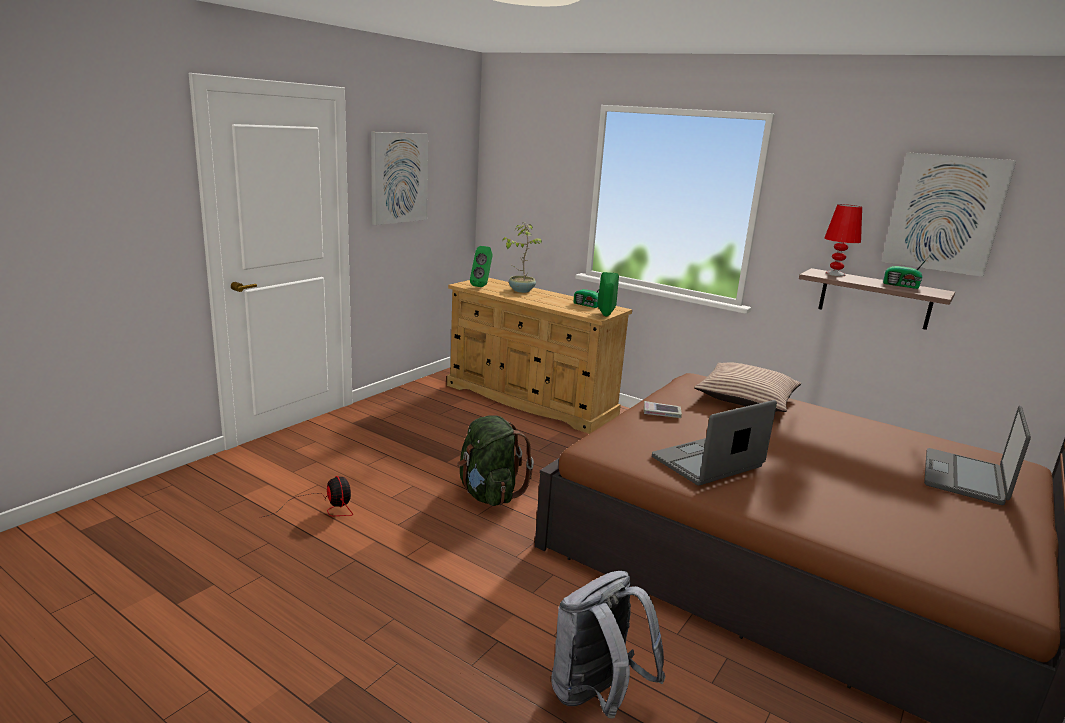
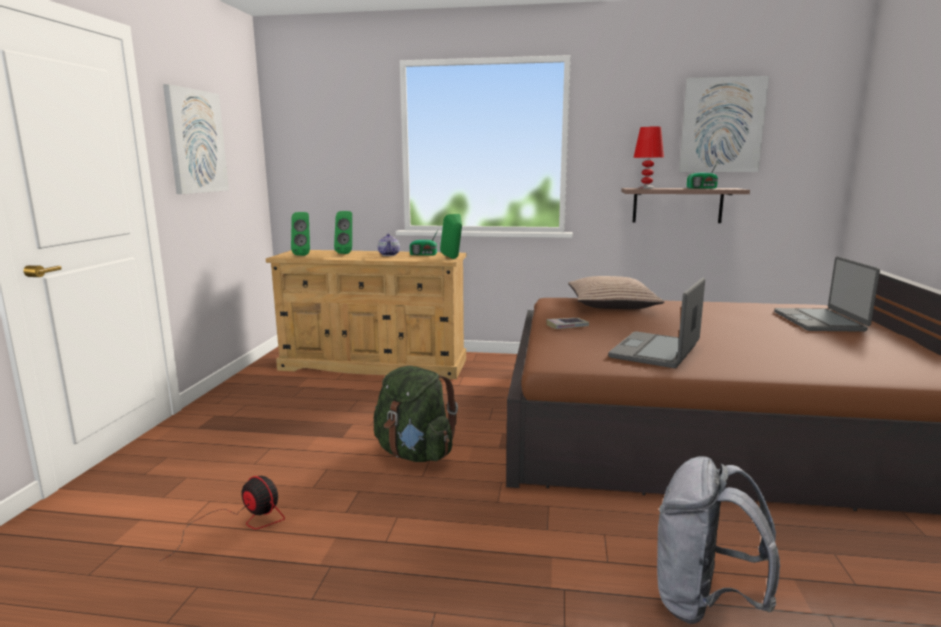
camera: 25 degrees left, 5 degrees down
(521, 290) = (346, 253): potted plant -> green speaker
(555, 299) = (389, 254): none -> teapot

